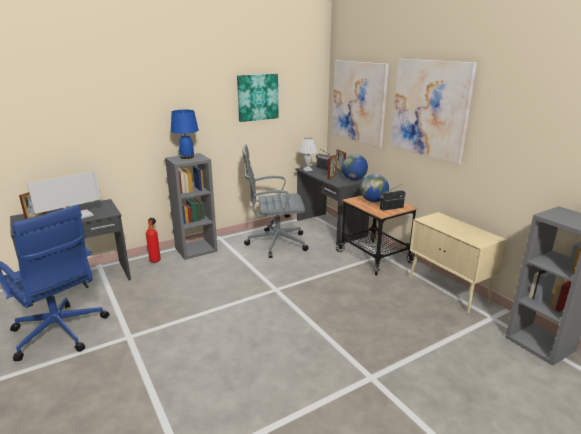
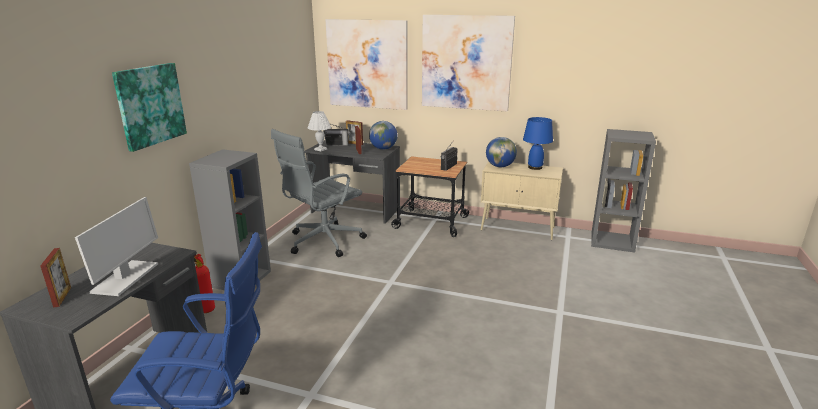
camera: 40 degrees left, 0 degrees up
(187, 157) = (220, 156): blue table lamp -> blue table lamp (535, 167)
(257, 97) = (263, 68): picture -> picture (150, 105)
(373, 201) = (424, 165): globe -> globe (500, 166)

